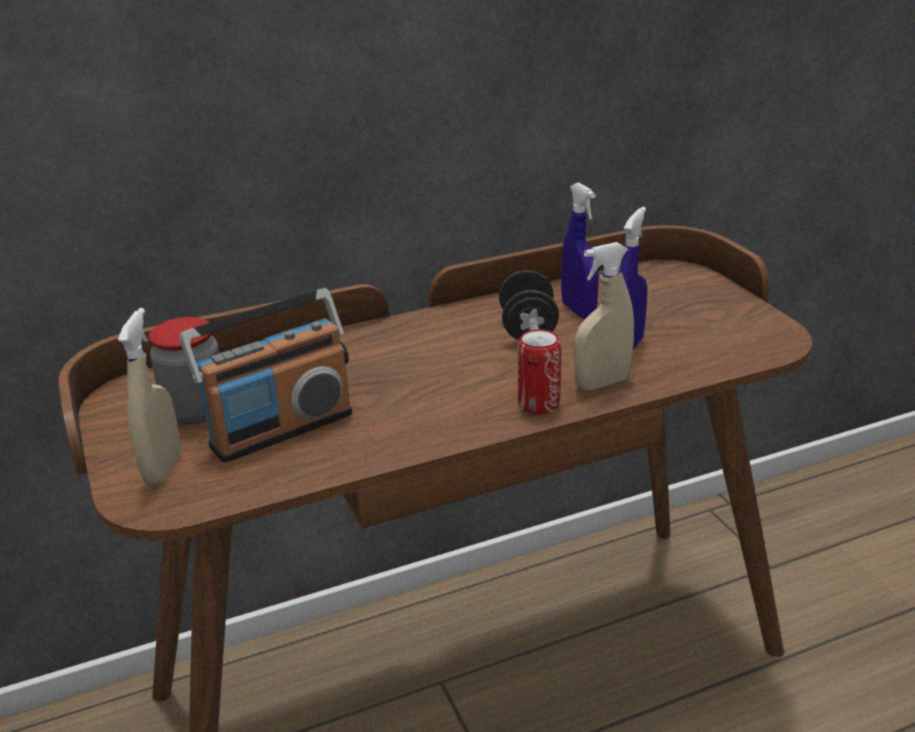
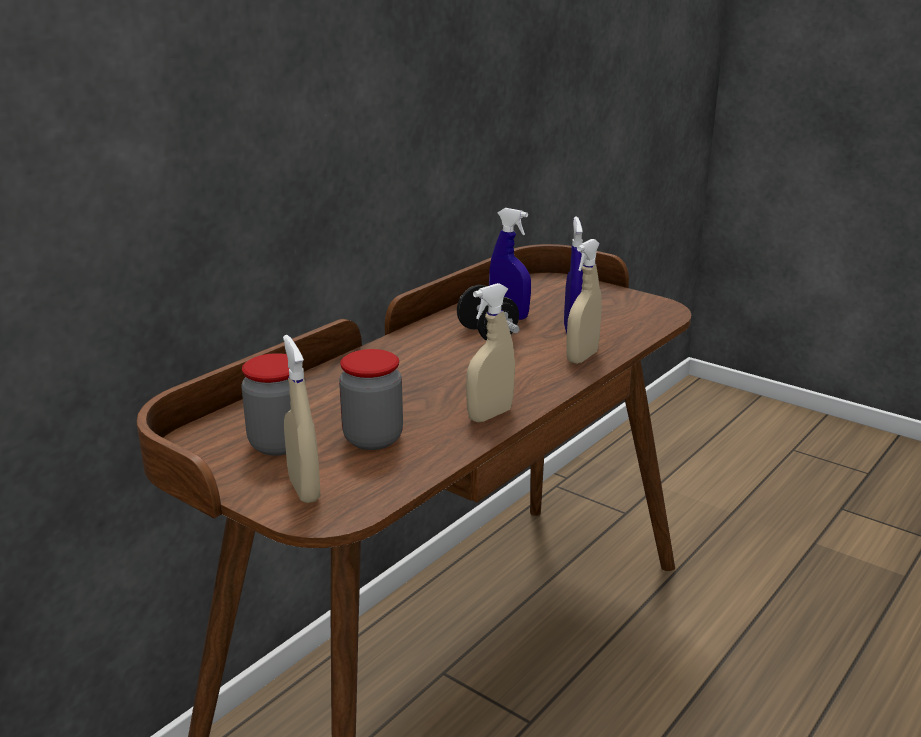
camera: 30 degrees left, 5 degrees down
(281, 429) = (373, 439): radio -> jar
(421, 432) = (490, 415): none -> beige spray bottle
(539, 404) = (554, 379): can -> none

